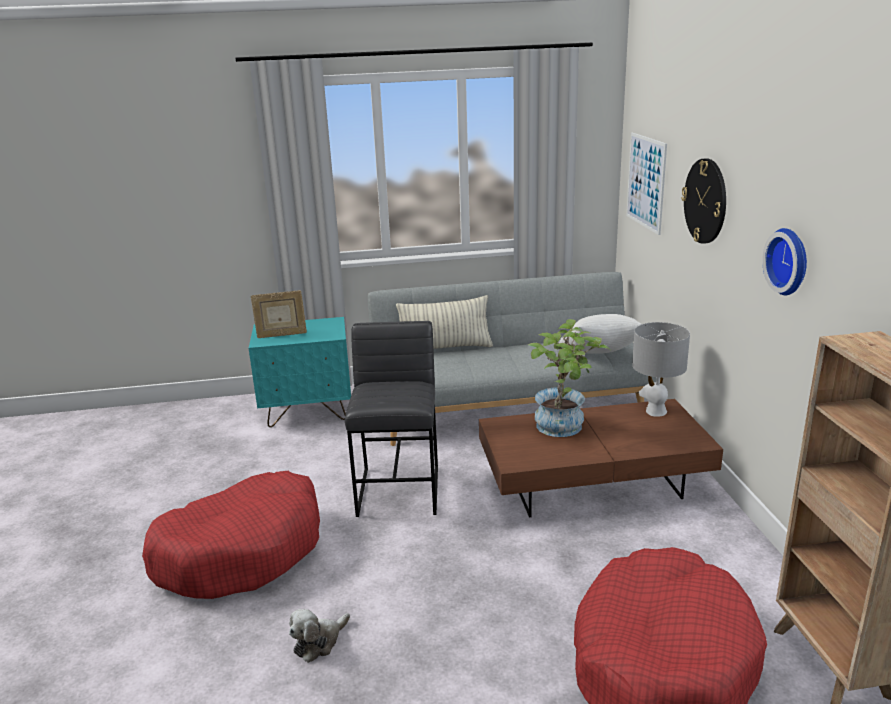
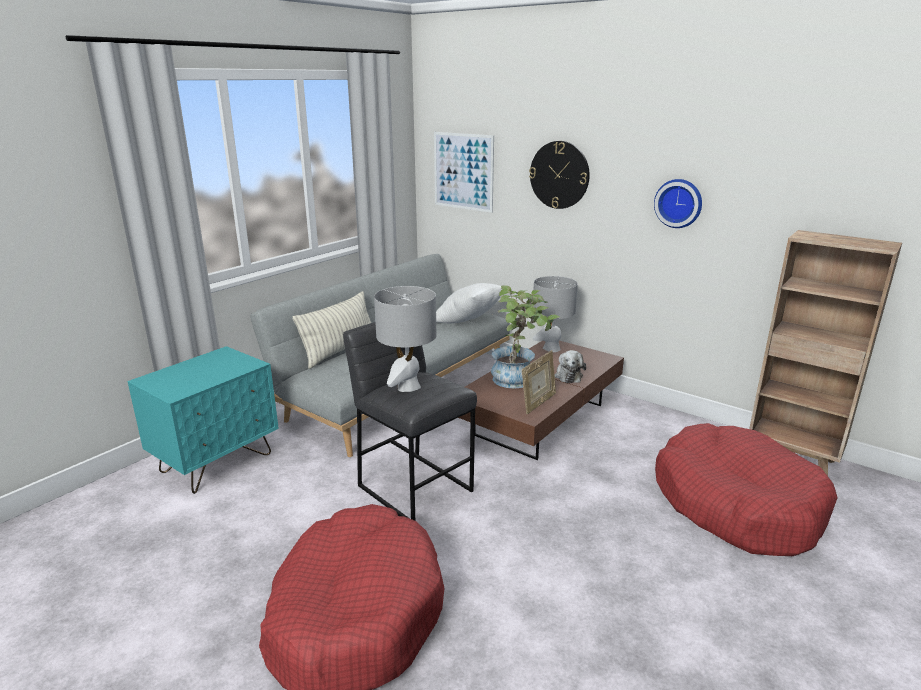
camera: 45 degrees left, 0 degrees up
(281, 335) = (188, 380): picture frame -> picture frame (538, 403)
(319, 642) = (546, 638): plush toy -> plush toy (568, 375)
(384, 388) = (408, 387): none -> grey table lamp

